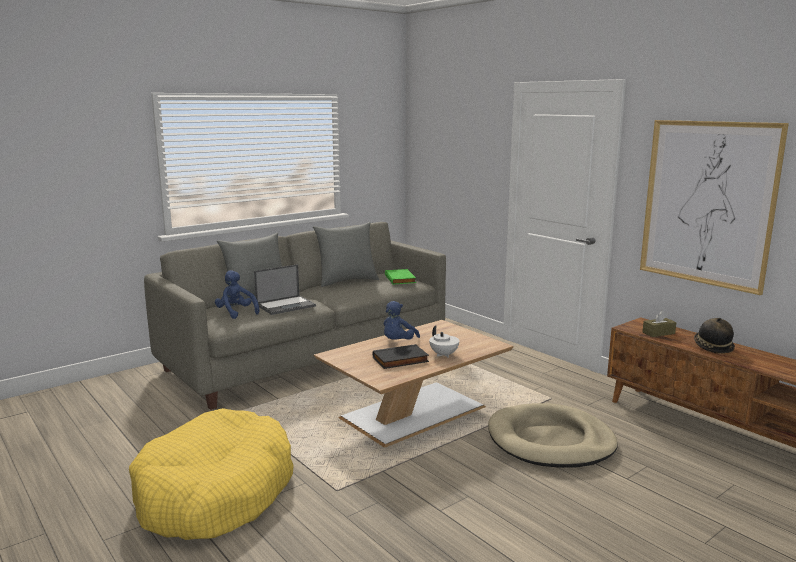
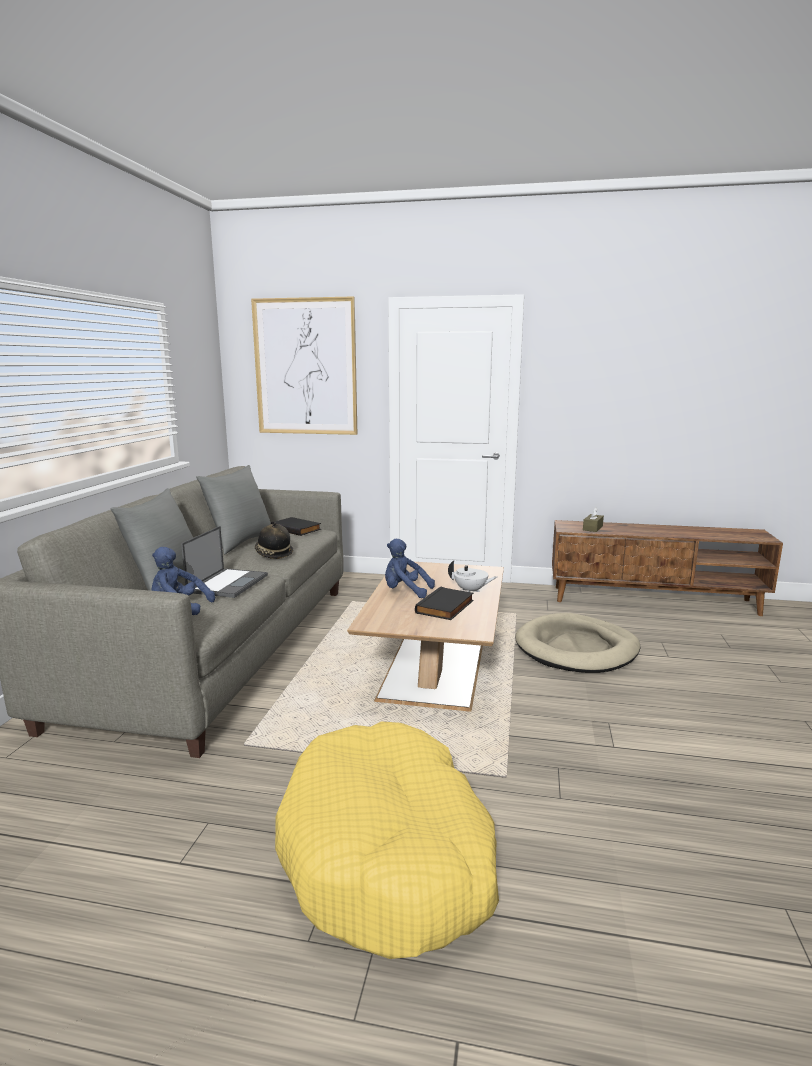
camera: 40 degrees left, 0 degrees up
(398, 342) = (405, 591): blue plush toy -> blue plush toy turned 120 degrees clockwise
(401, 279) = (297, 529): green book -> black book
(707, 203) = (614, 407): picture -> picture (305, 367)
(712, 347) = (643, 530): hat -> hat (273, 554)

